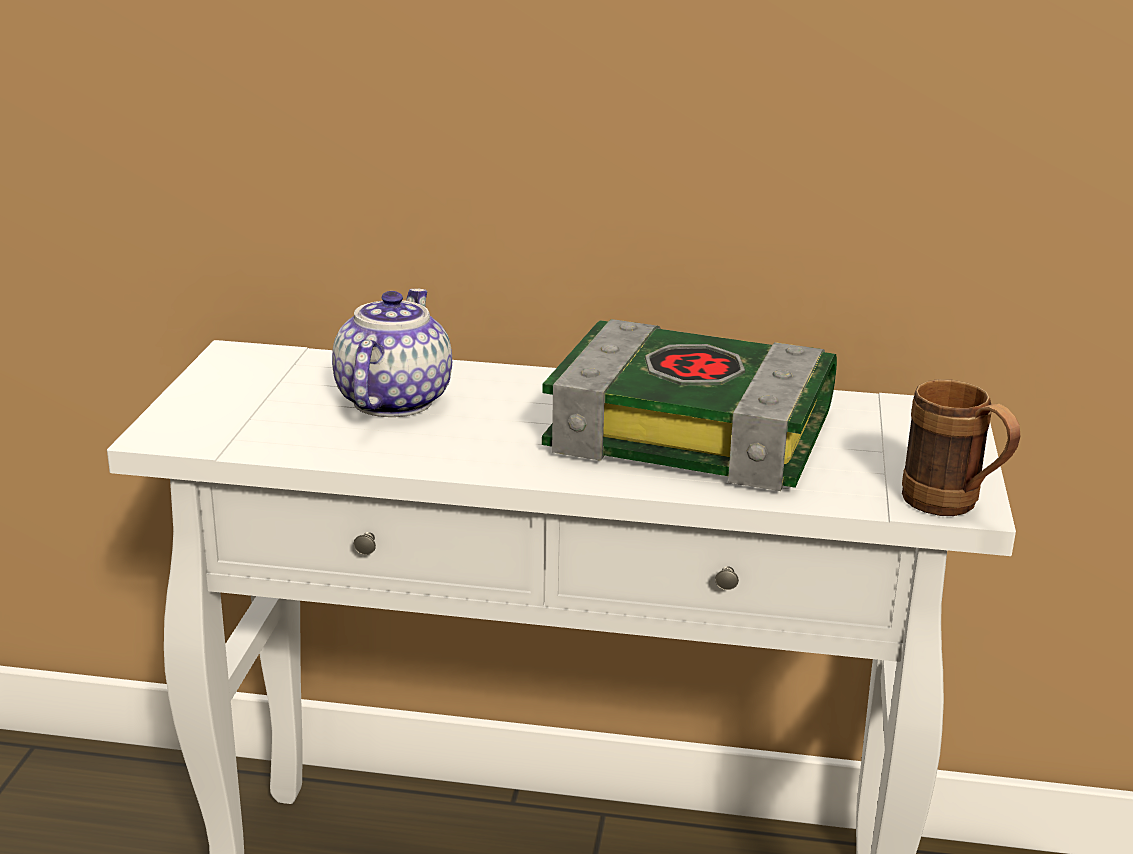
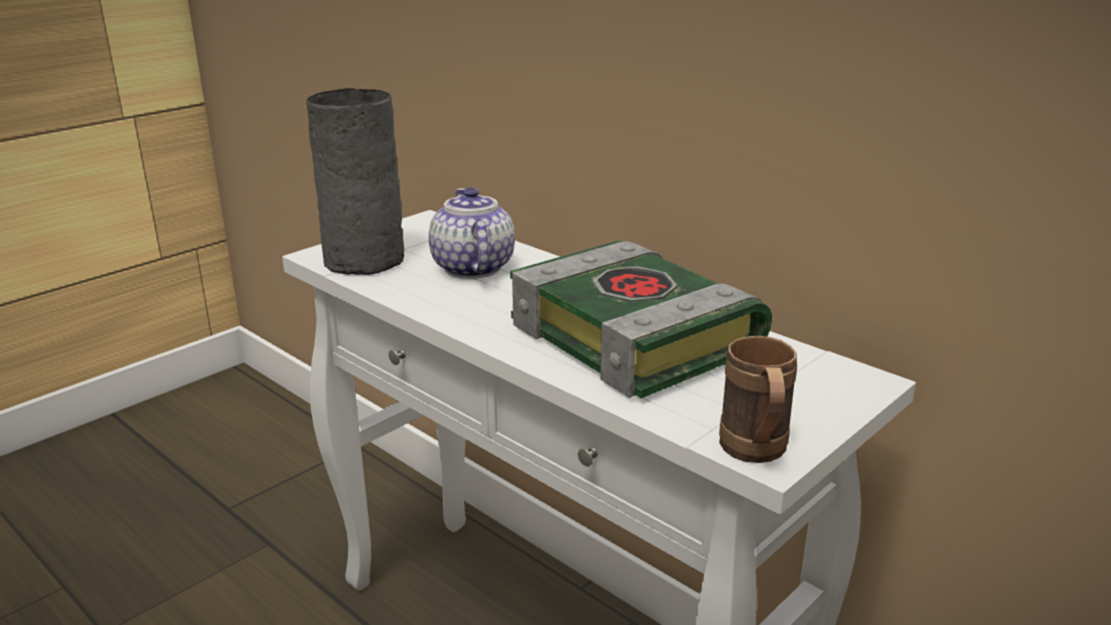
camera: 35 degrees right, 0 degrees up
(242, 425) = (367, 260): none -> grey vase
(392, 400) = (471, 267): teapot -> teapot turned 60 degrees counterclockwise

